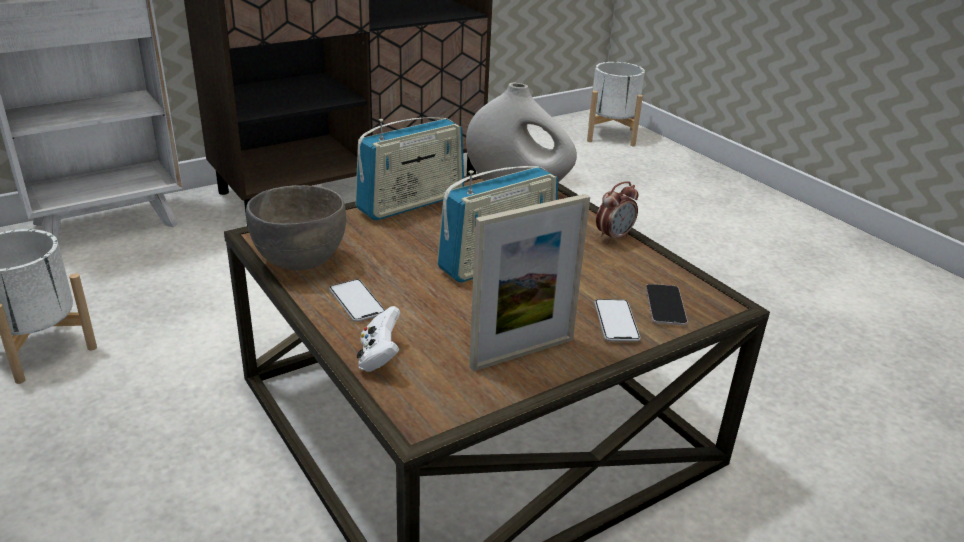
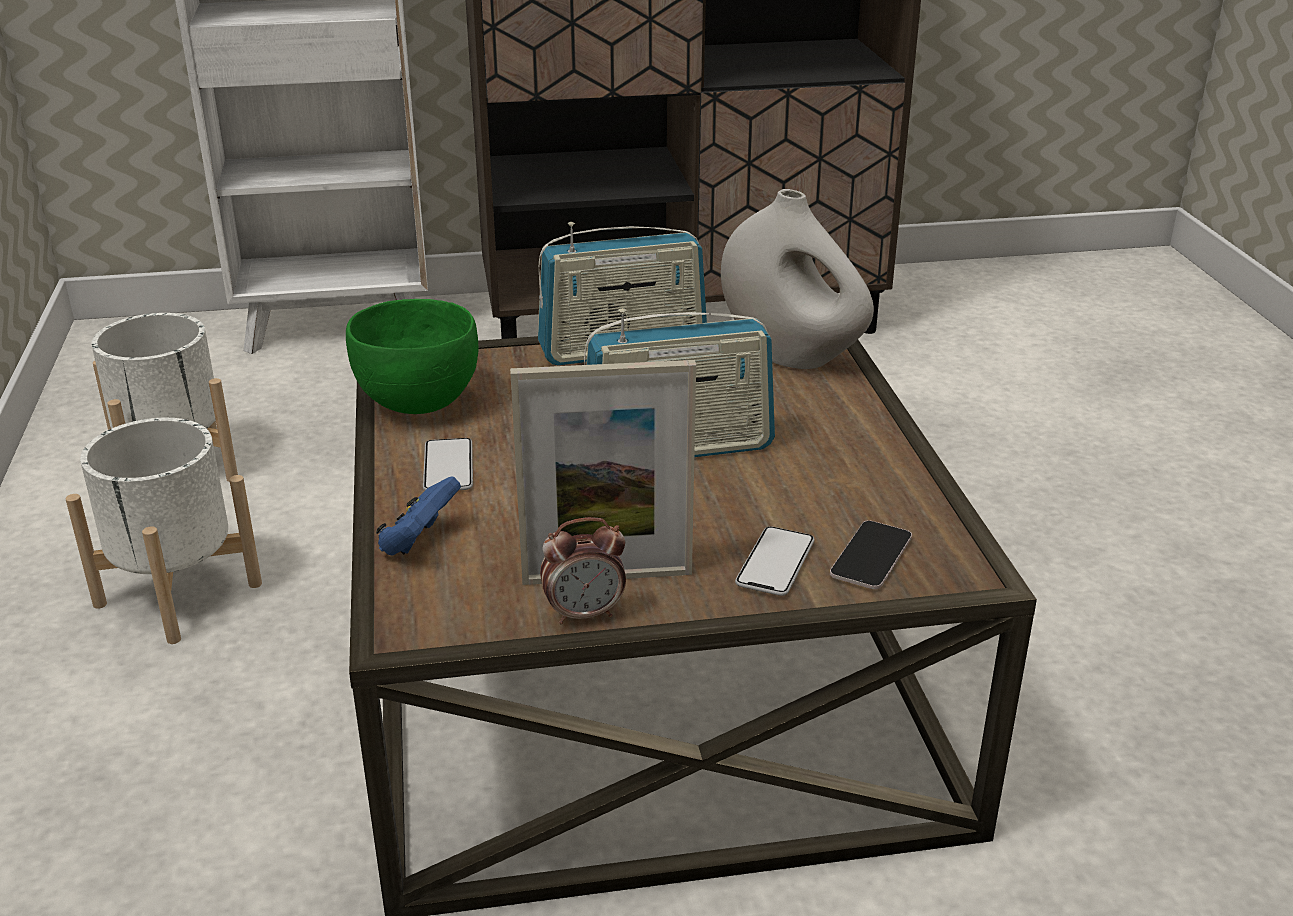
camera: 25 degrees right, 0 degrees up
(301, 261) = (419, 403): grey bowl -> green bowl
(379, 357) = (419, 541): white game controller -> blue game controller
(610, 135) = (1153, 295): white planter -> white planter (178, 594)
(614, 237) = (880, 444): alarm clock -> alarm clock (584, 614)

